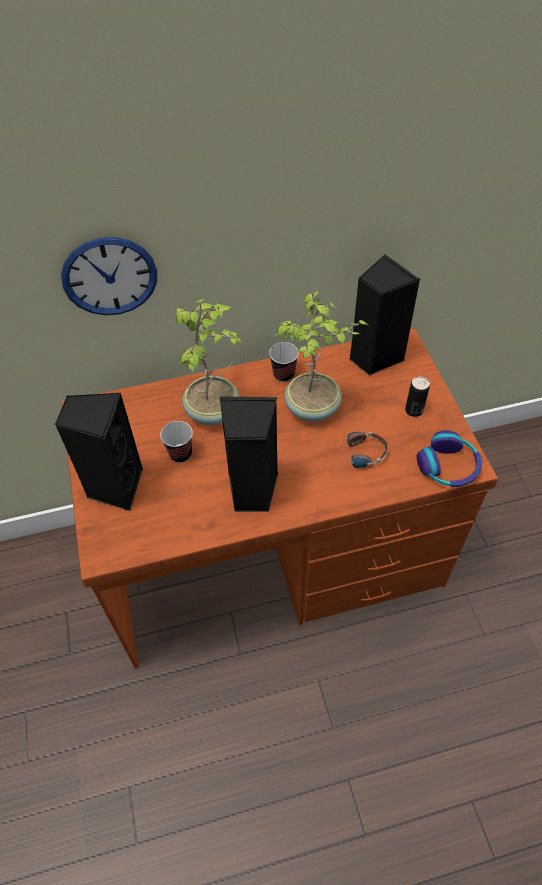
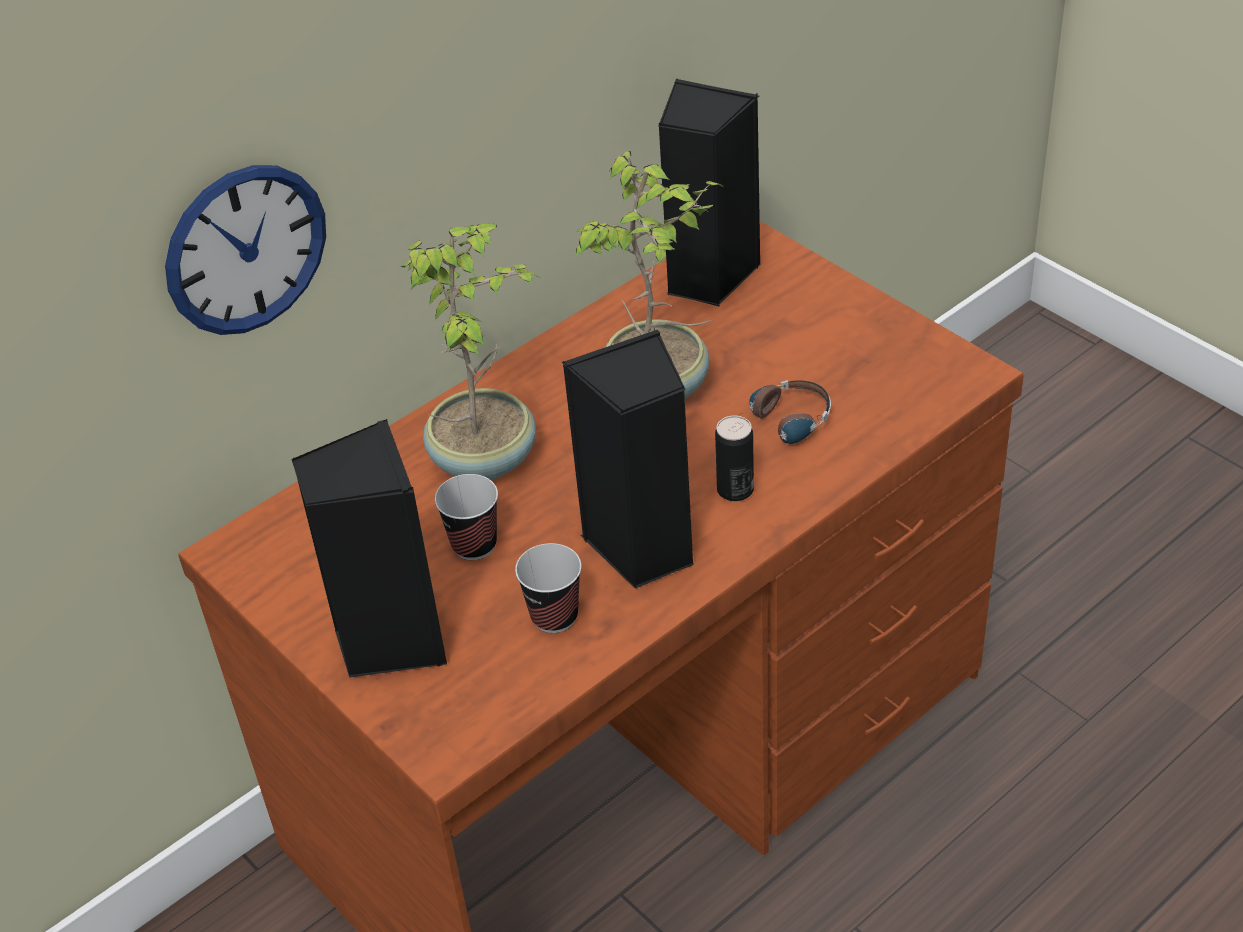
camera: 25 degrees left, 10 degrees down
(284, 374) = (570, 358): cup -> cup (554, 616)
(414, 410) = (827, 329): can -> can (735, 490)
(448, 466) = (937, 386): headphones -> none

